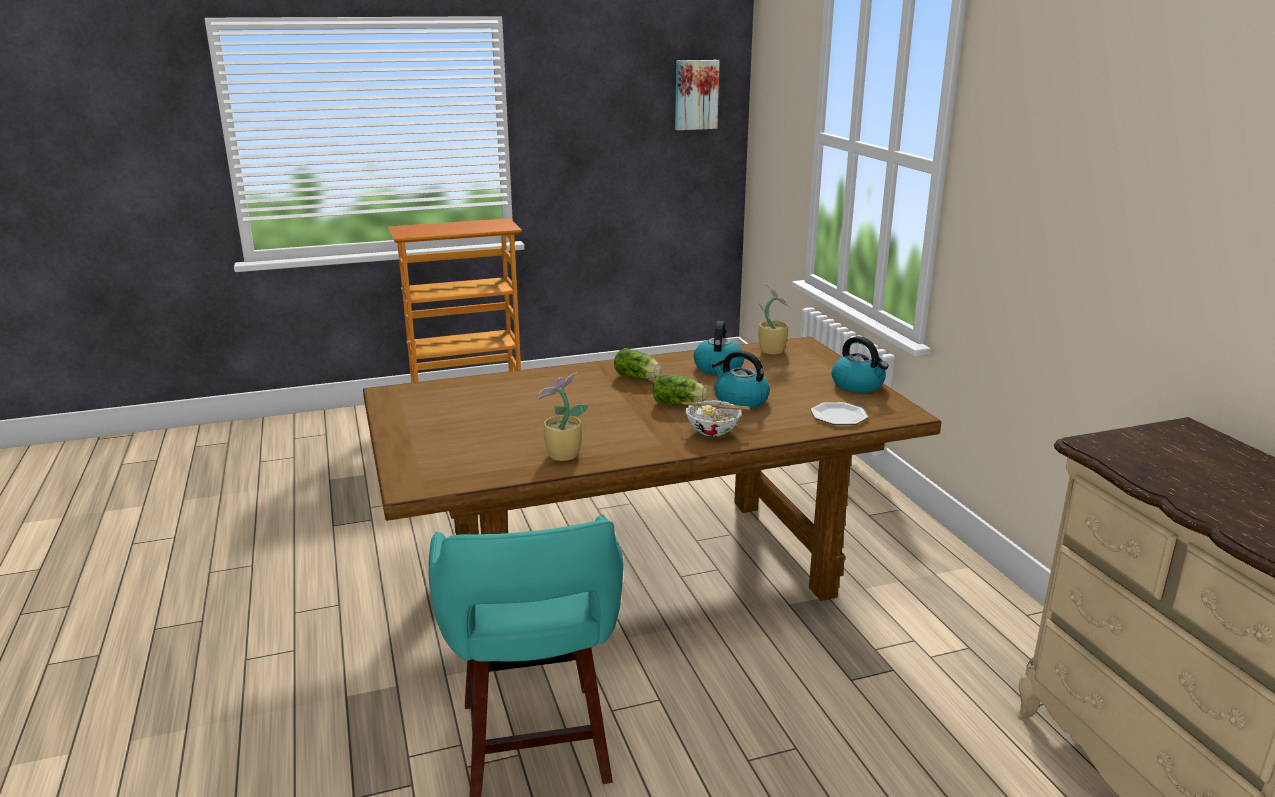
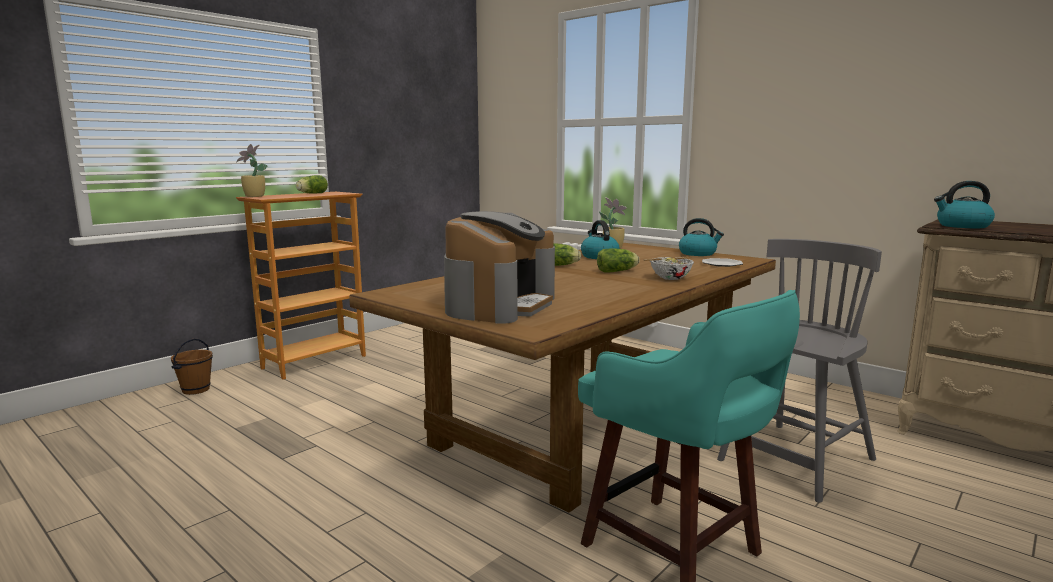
camera: 30 degrees left, 10 degrees down
(339, 424) = (195, 390): none -> brown bucket
(452, 439) = (500, 305): none -> coffee machine
(470, 224) = (311, 193): none -> lettuce
(561, 455) = (604, 300): potted plant -> potted plant (253, 196)
(695, 94) = (447, 106): picture -> none
(740, 400) = (650, 266): kettle -> kettle (962, 226)
(810, 699) = (794, 460): none -> grey chair

